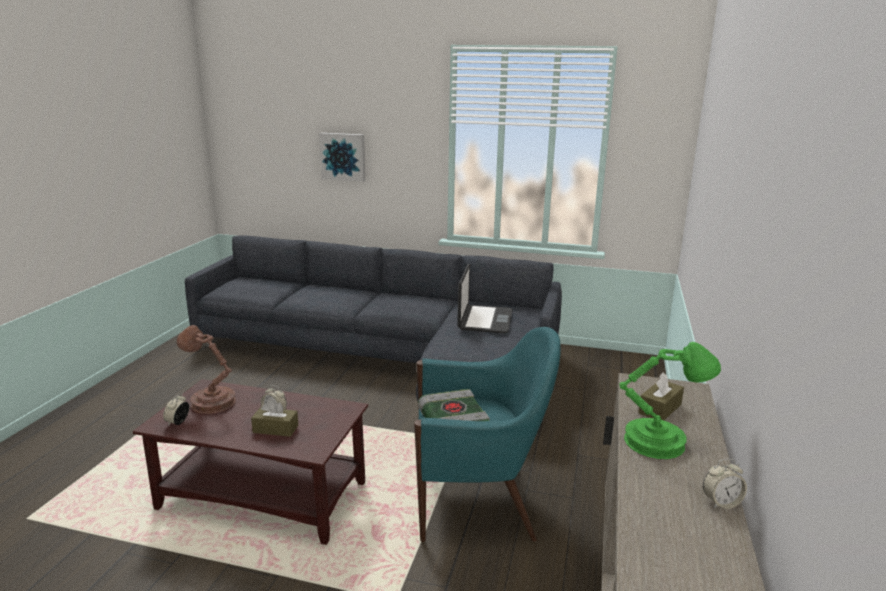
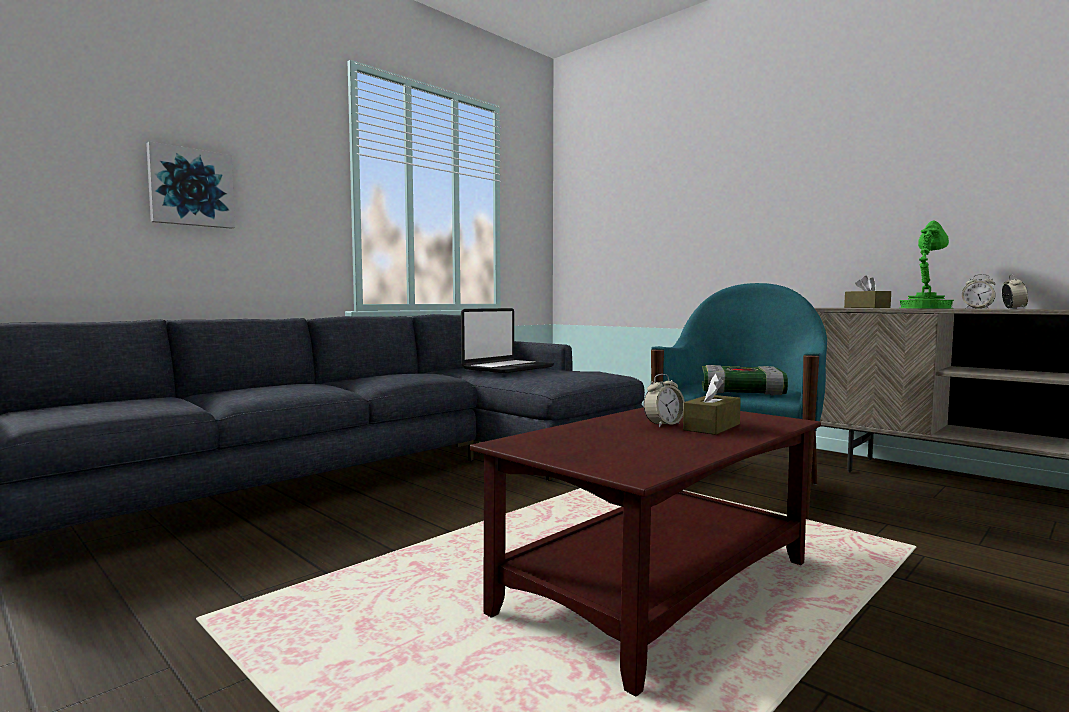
camera: 60 degrees left, 15 degrees down
(178, 422) = (641, 462): alarm clock -> alarm clock (977, 308)
(210, 402) = (579, 444): brown table lamp -> none
(484, 320) = (507, 368): laptop -> laptop turned 90 degrees clockwise

